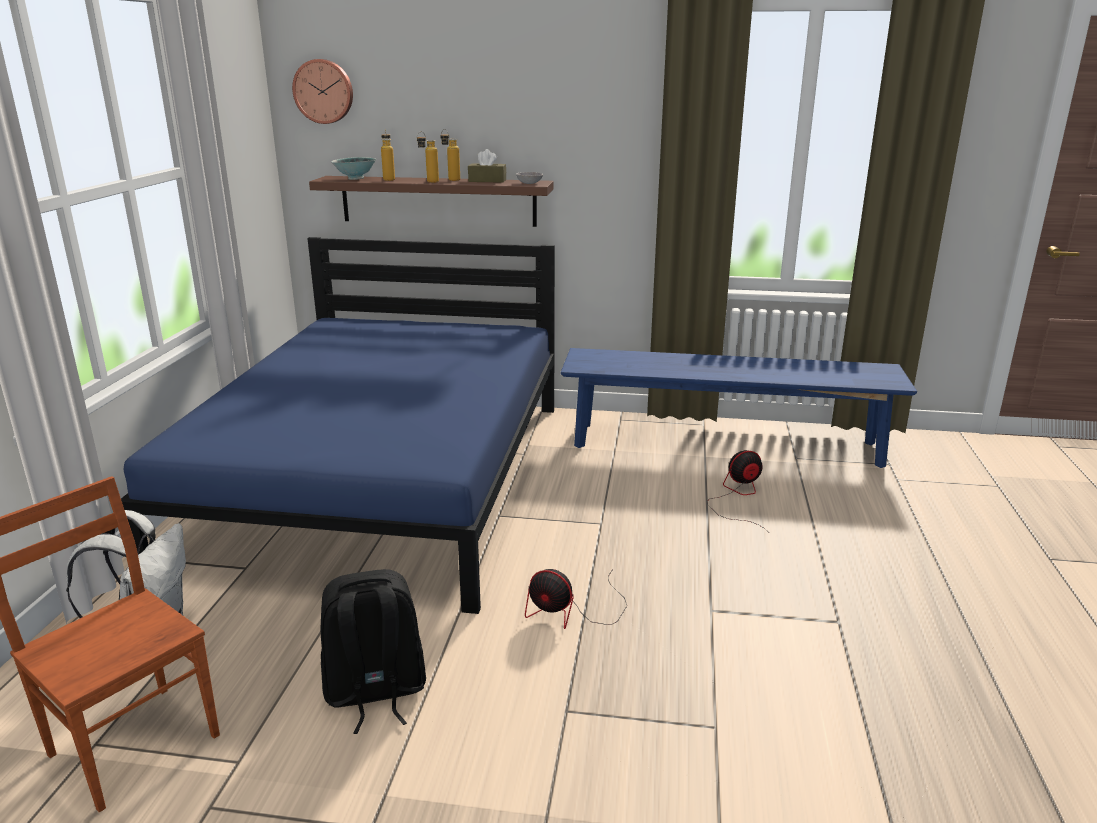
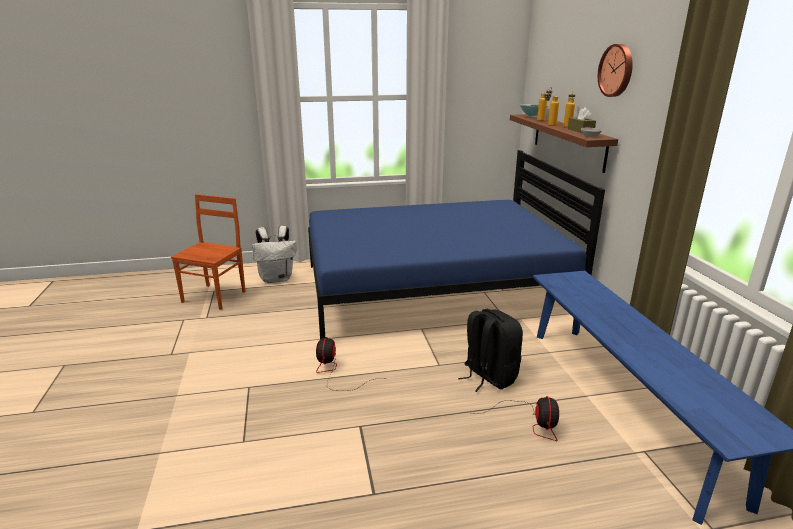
camera: 70 degrees right, 0 degrees up
(324, 91) = (541, 60): wall clock -> wall clock (617, 70)
(375, 693) = (251, 333): black backpack -> black backpack (488, 376)
(739, 497) = (530, 422): fan -> fan turned 45 degrees clockwise

